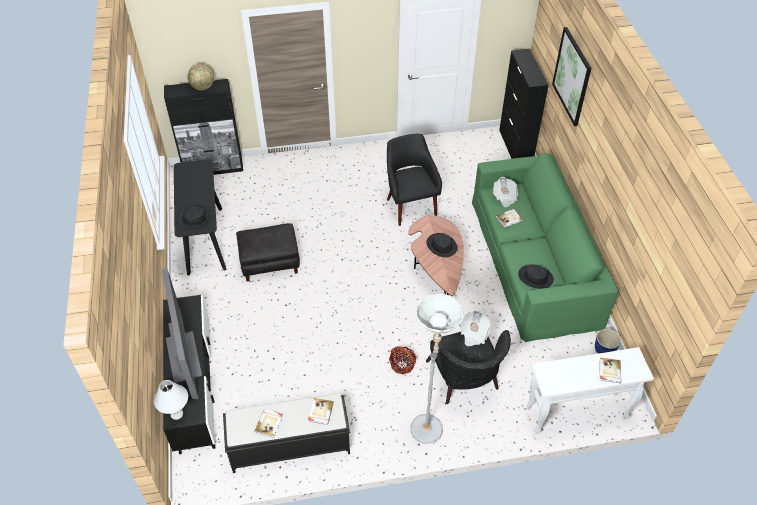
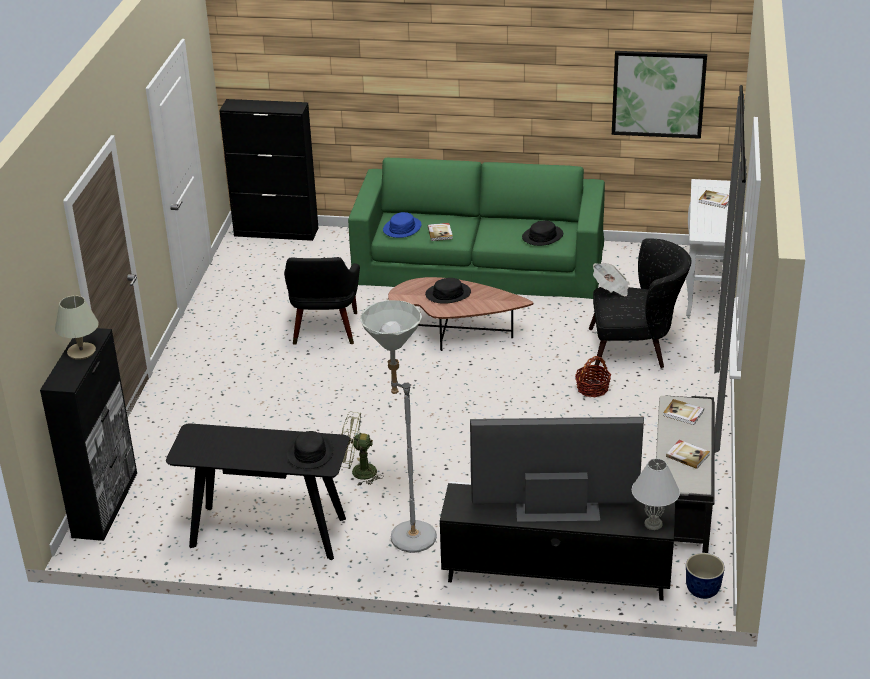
camera: 70 degrees left, 15 degrees down
(203, 87) = (82, 352): globe -> beige table lamp
(269, 263) = (358, 472): black ottoman -> green fan
(410, 205) = (325, 331): black armchair -> black armchair turned 90 degrees counterclockwise
(428, 423) = (684, 386): grey floor lamp -> grey floor lamp (405, 534)
(504, 197) = (402, 228): newspaper -> blue hat
(572, 76) = (357, 54): picture -> picture (658, 94)
(604, 350) = (631, 251): planter -> planter (703, 590)

